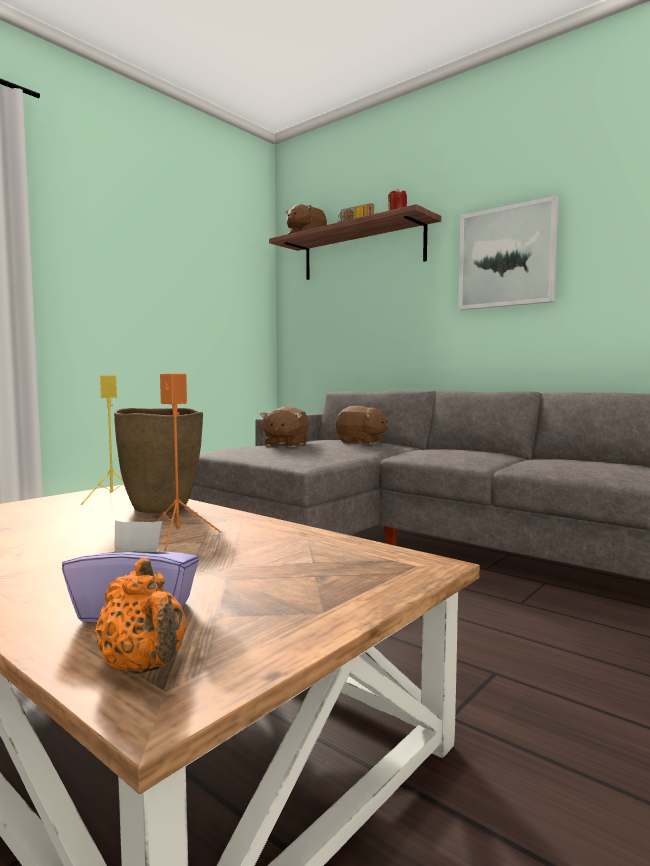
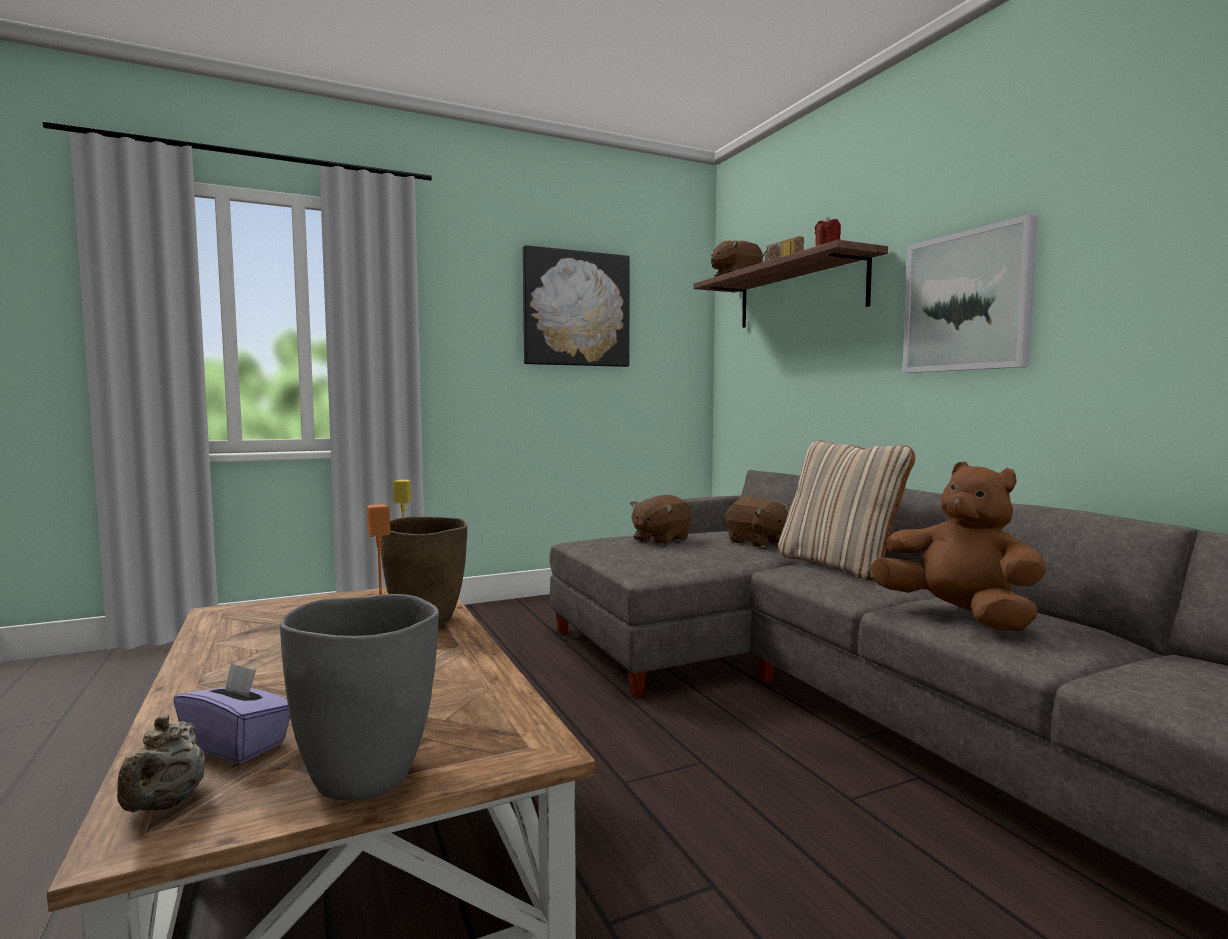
camera: 25 degrees right, 0 degrees up
(145, 668) = (164, 805): orange teapot -> beige teapot
(170, 250) = (576, 309): none -> picture
(319, 606) = (366, 776): none -> grey vase
(440, 449) = (839, 566): none -> beige pillow
(561, 464) = (958, 616): none -> brown plush toy

